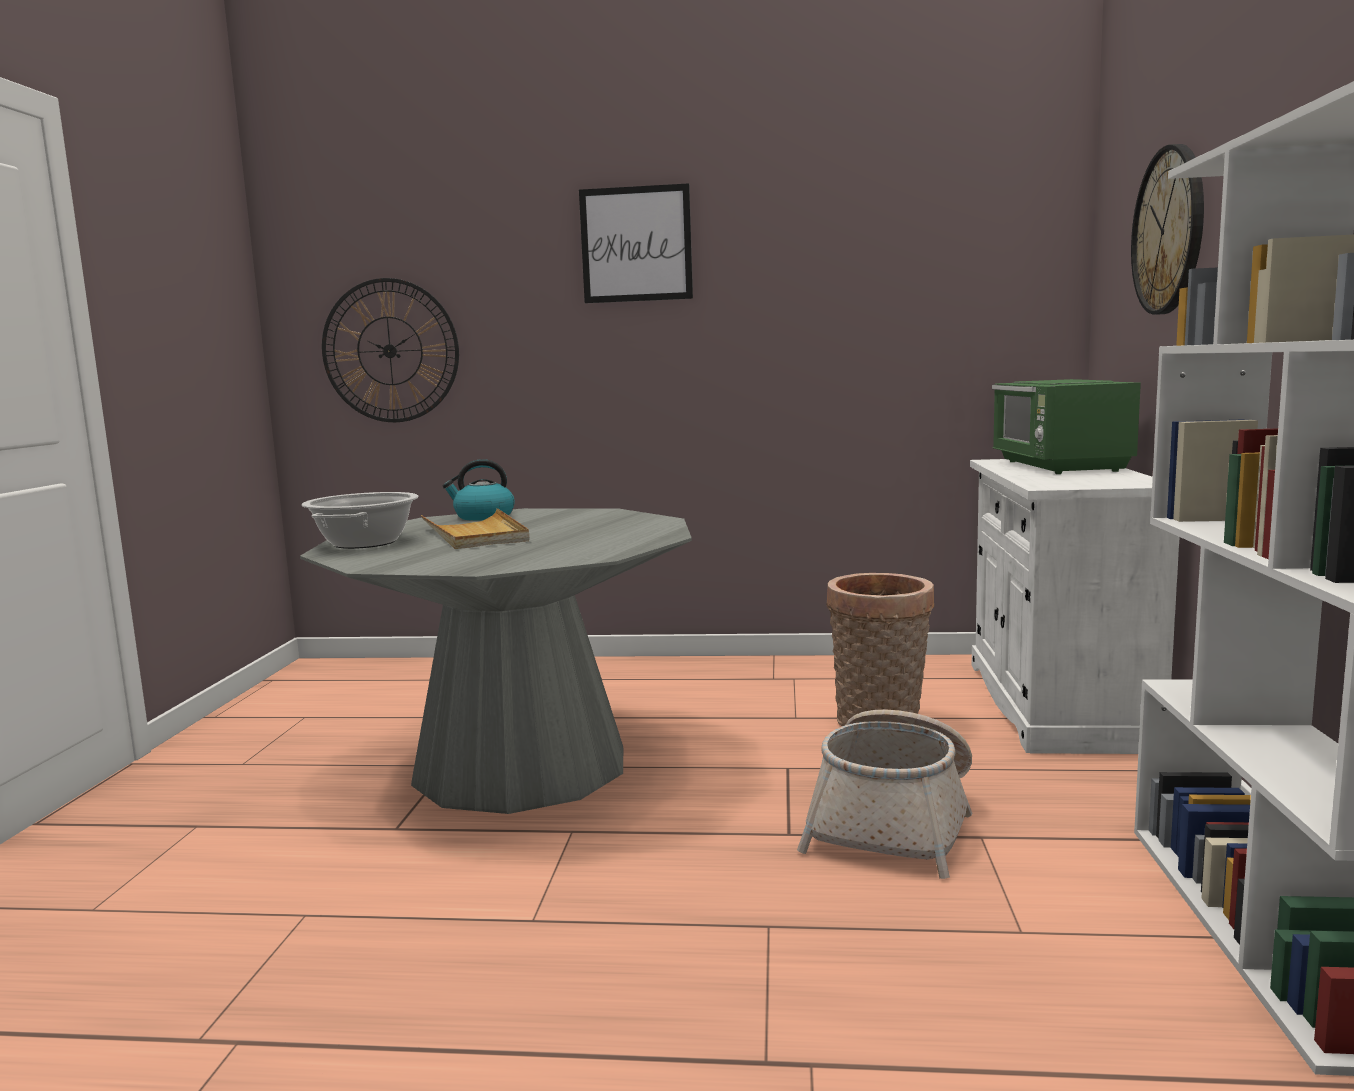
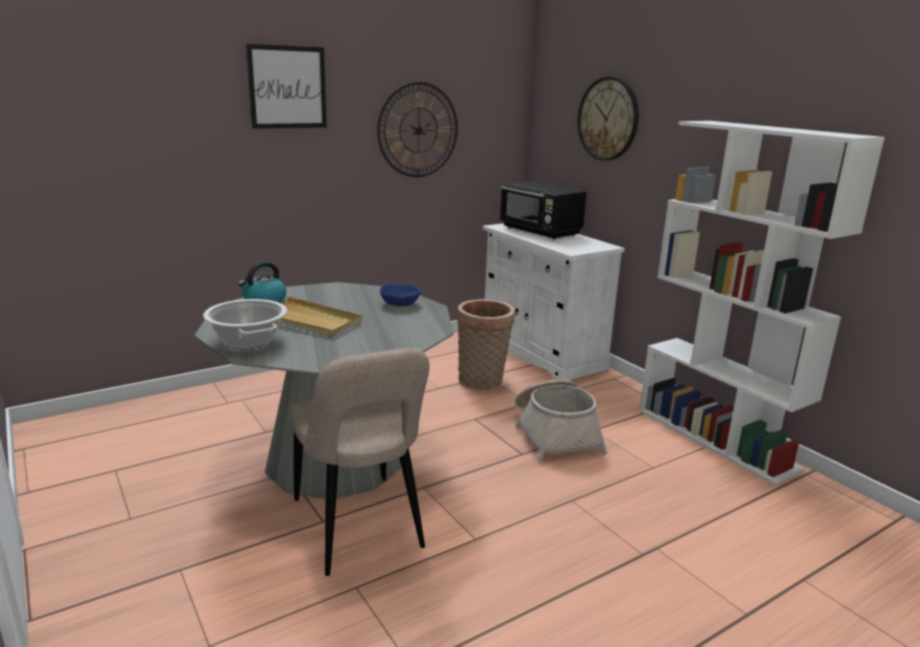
camera: 40 degrees left, 10 degrees up
(390, 351) = (88, 163): wall clock -> wall clock (418, 130)
(419, 850) = (359, 528): none -> beige chair
(631, 530) = (399, 304): none -> blue bowl
(1058, 466) = (540, 231): green microwave -> black microwave

